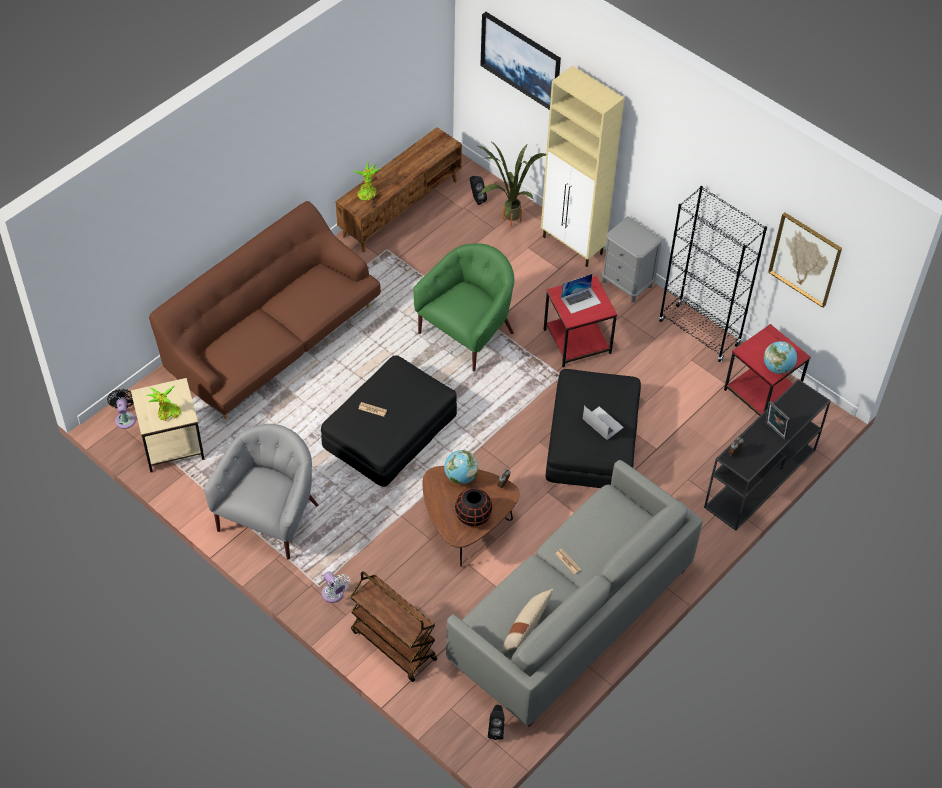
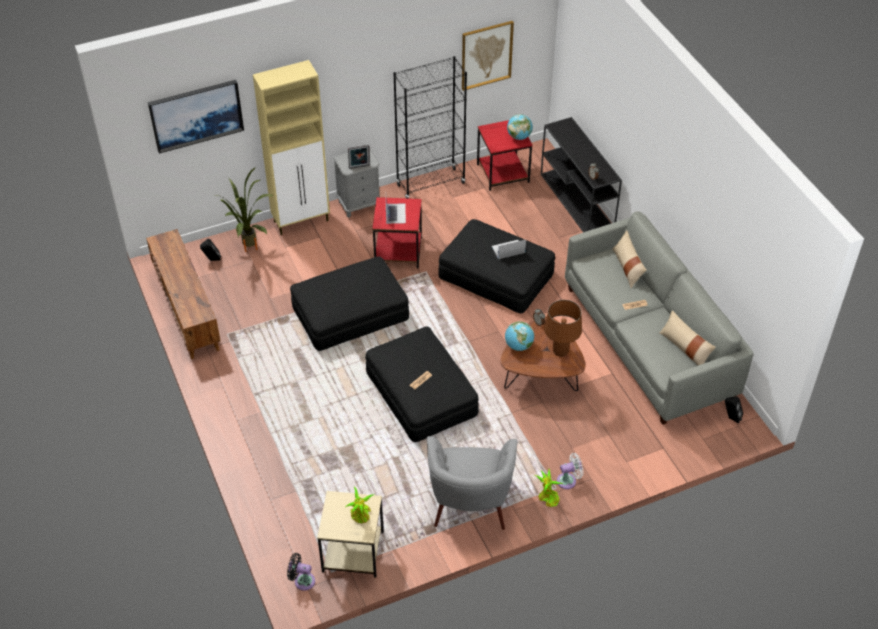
camera: 65 degrees left, 5 degrees down
(269, 517) = (470, 501): grey armchair -> grey armchair turned 135 degrees counterclockwise
(272, 340) = (277, 443): brown sofa -> none
(367, 192) = (188, 305): potted plant -> potted plant (547, 498)
(393, 645) = (632, 457): brown cart -> none
(467, 333) = (350, 312): green armchair -> black ottoman
(473, 516) = (560, 351): black vase -> brown table lamp
(625, 538) = (627, 267): none -> beige pillow
(774, 431) = (584, 152): picture frame -> picture frame (359, 167)

